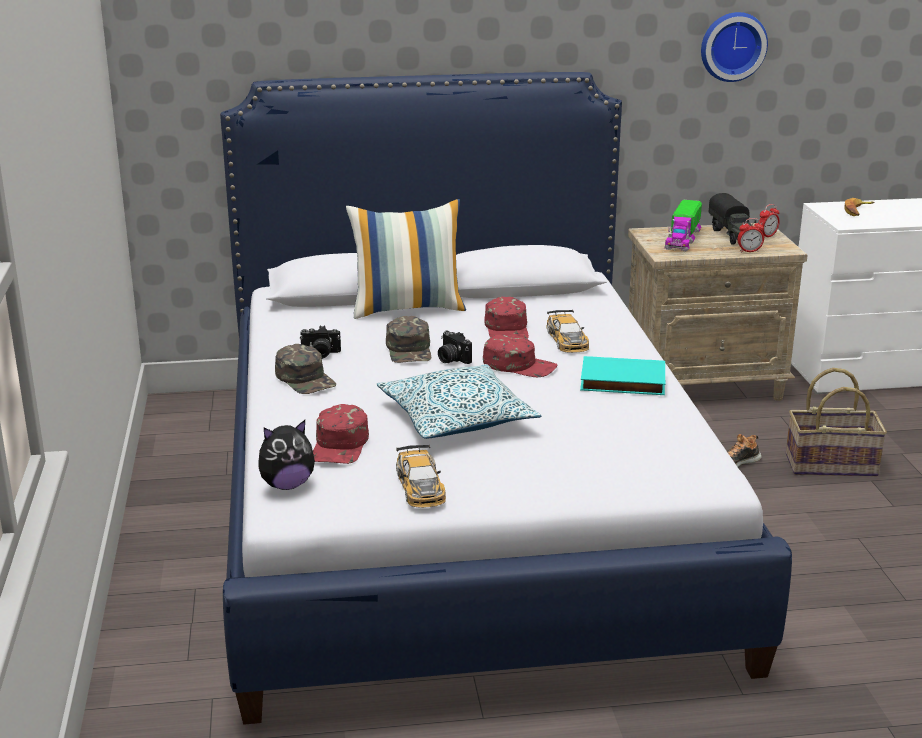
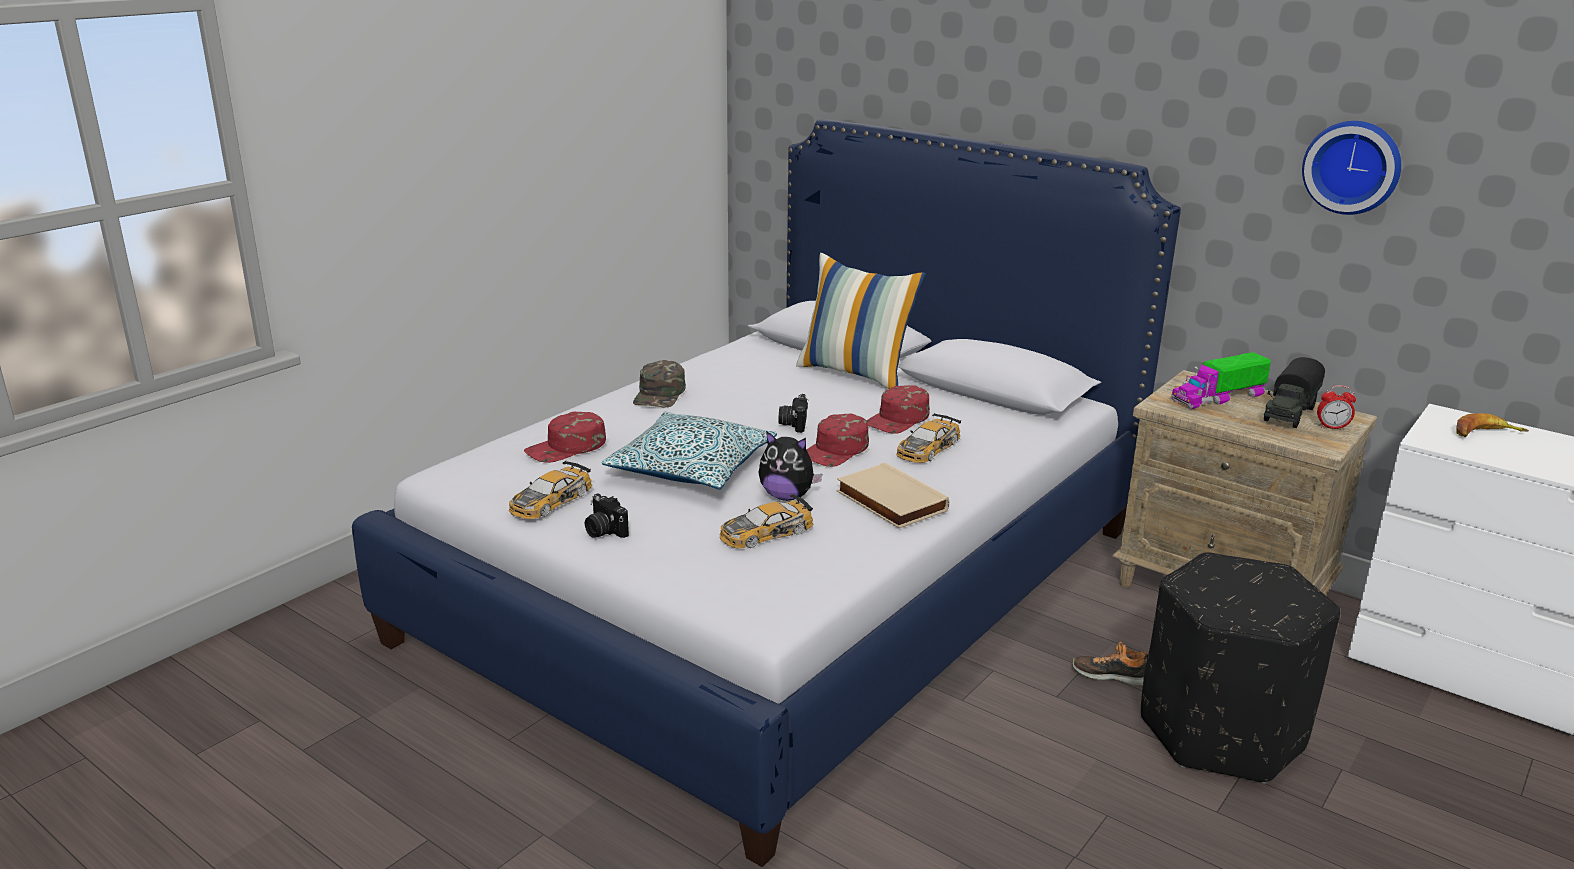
camera: 45 degrees right, 0 degrees up
(287, 485) = (481, 458): plush toy -> plush toy (787, 496)
(320, 354) = (712, 381): camera -> camera (604, 531)
(409, 350) = (779, 404): green cap -> none
(519, 365) = (835, 450): red cap -> red cap turned 60 degrees clockwise
(600, 435) = (765, 532): none -> toy car
(622, 382) = (889, 501): turquoise book -> beige book
(749, 251) = (1268, 433): alarm clock -> none
(831, 464) = (1222, 733): basket -> black ottoman

